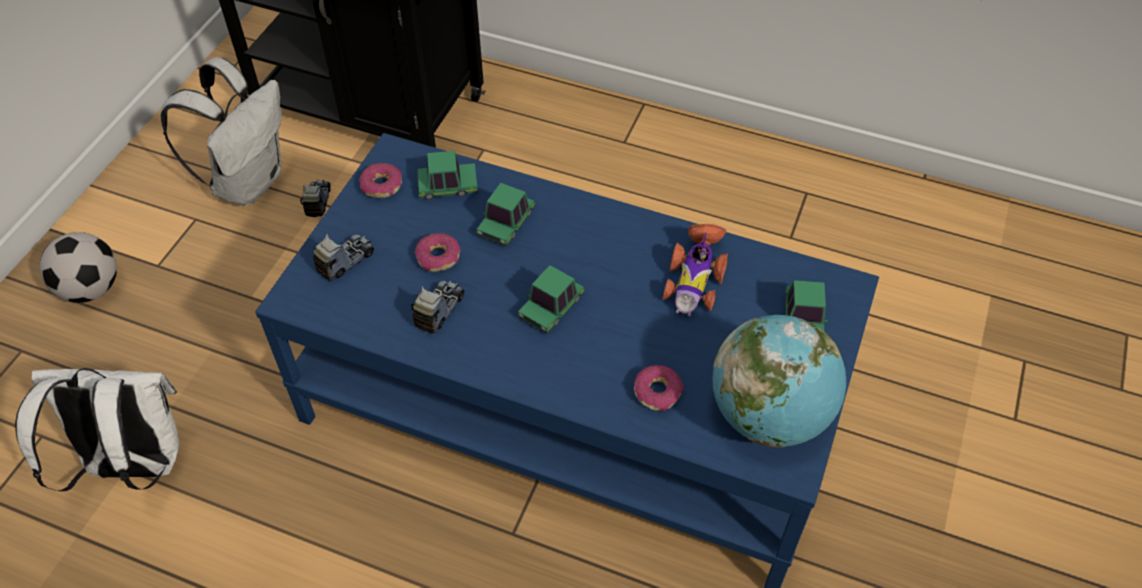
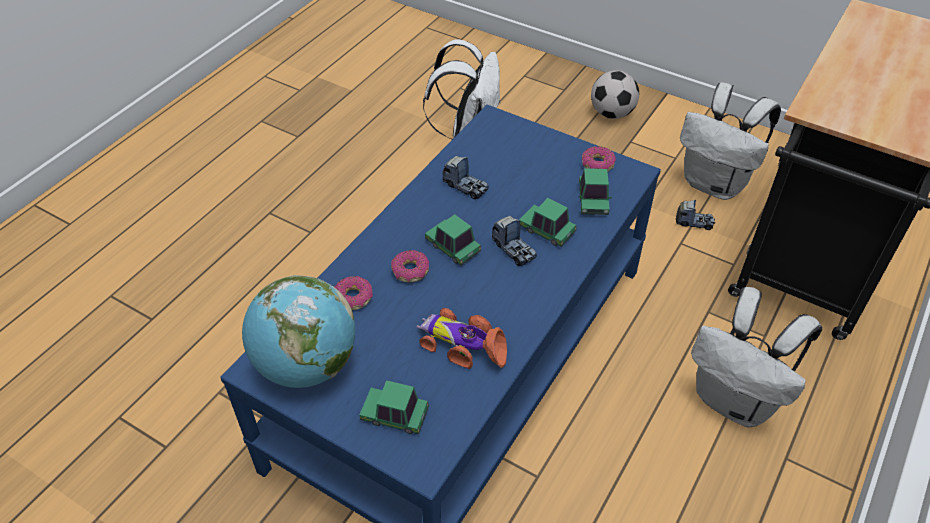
camera: 100 degrees right, 5 degrees down
(345, 261) = (522, 143): toy truck -> toy truck (513, 249)
(438, 257) = (517, 190): donut -> donut (410, 271)
(569, 173) = (735, 401): none -> white backpack

